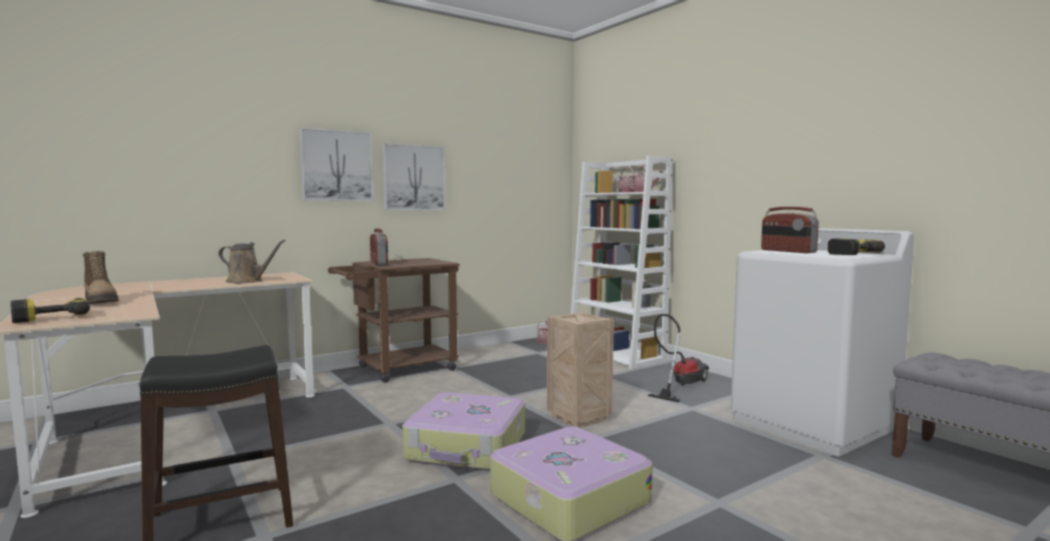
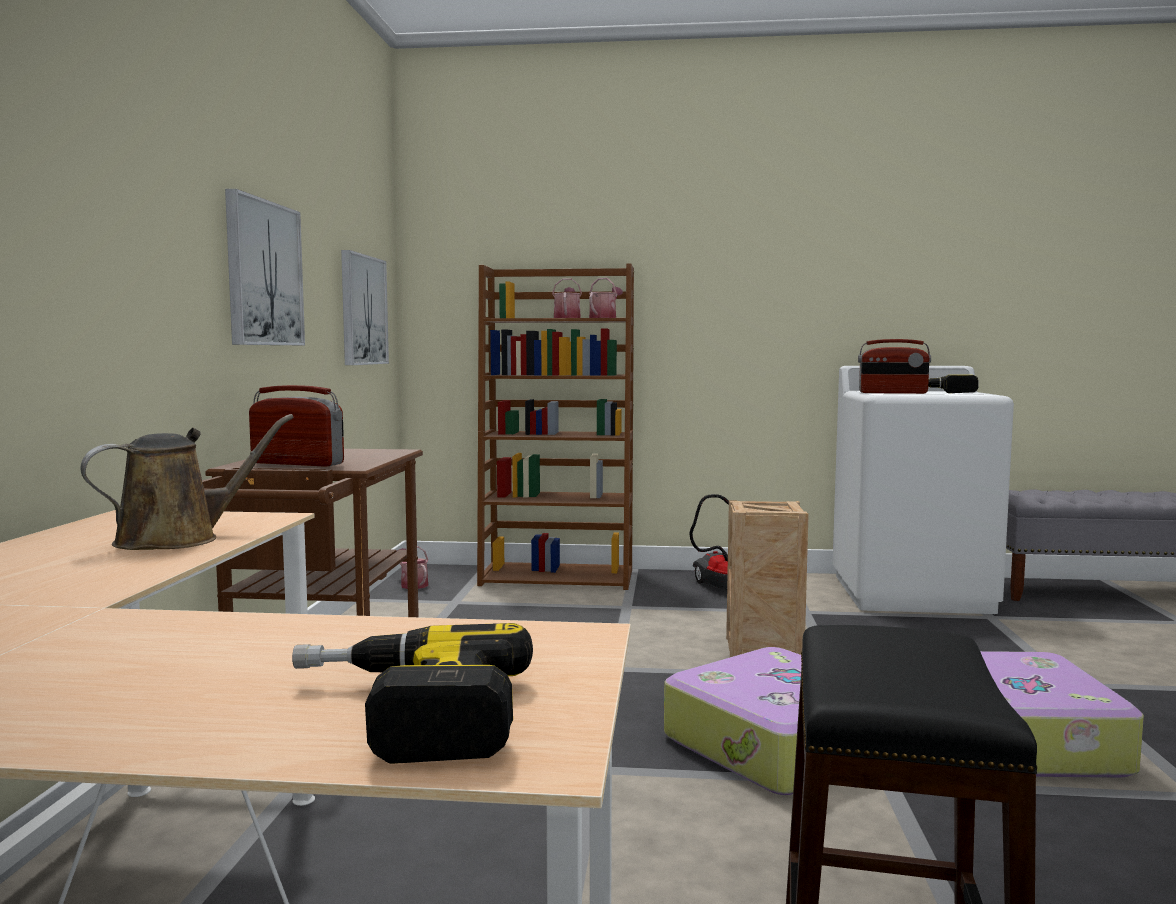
camera: 50 degrees left, 0 degrees up
(101, 302) = (191, 657): boot -> none
(336, 166) = (168, 232): picture -> picture (362, 310)
(617, 354) = (559, 577): white bookcase -> brown bookcase

